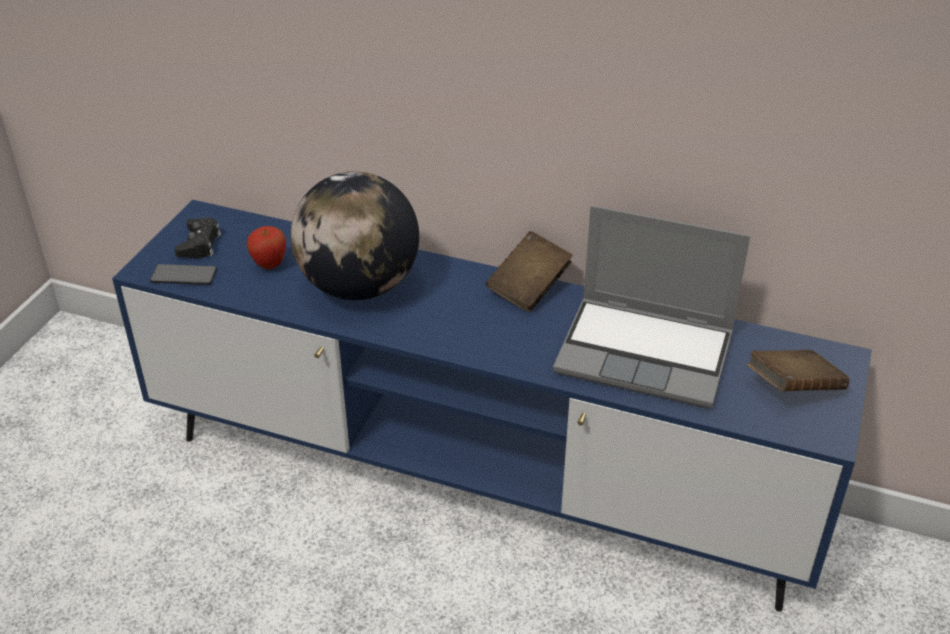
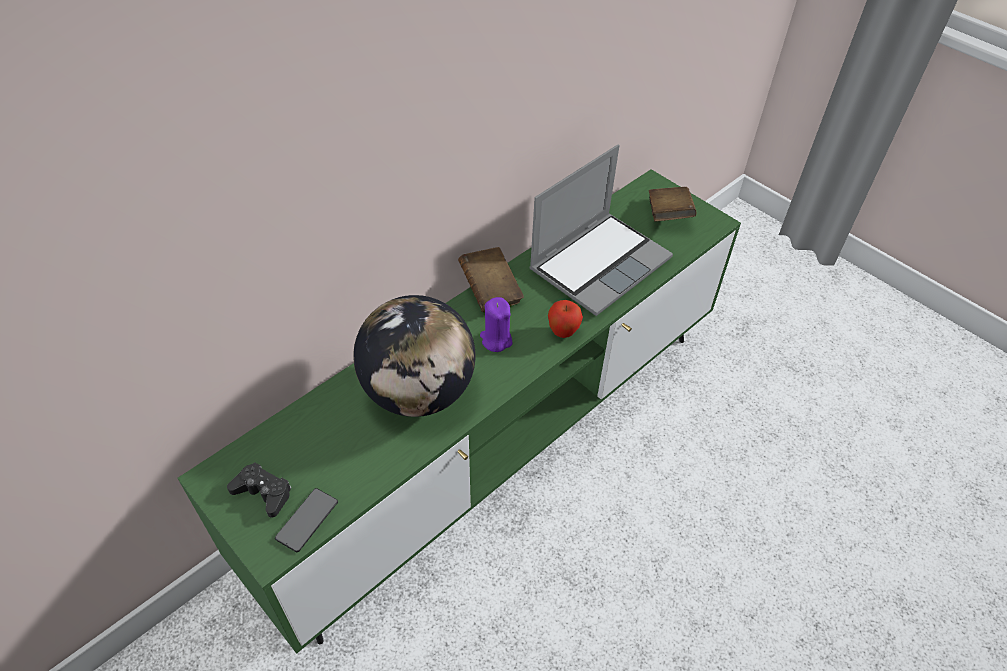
camera: 65 degrees left, 10 degrees up
(269, 265) = (341, 446): apple -> apple (563, 332)
(463, 313) = (496, 340): none -> purple candle
(476, 482) = (498, 446): blue tv stand -> green tv stand

